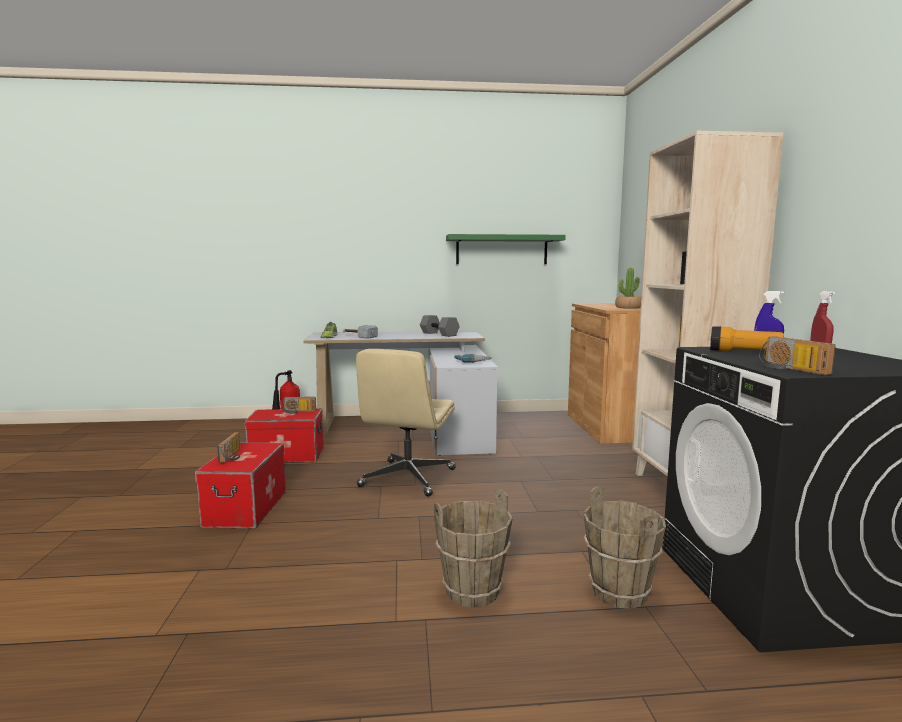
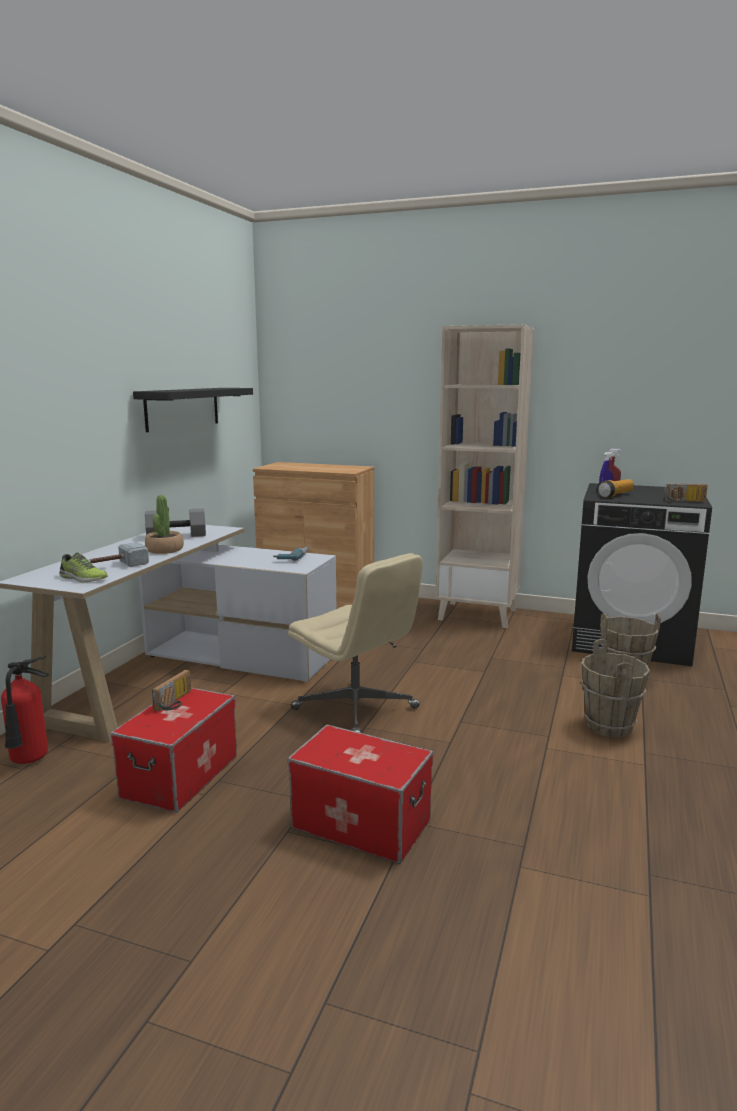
camera: 65 degrees left, 5 degrees up
(233, 456) = (357, 760): radio -> none
(501, 250) = (182, 408): green shelf -> black shelf
(628, 307) = (342, 467): potted plant -> potted plant (164, 550)

